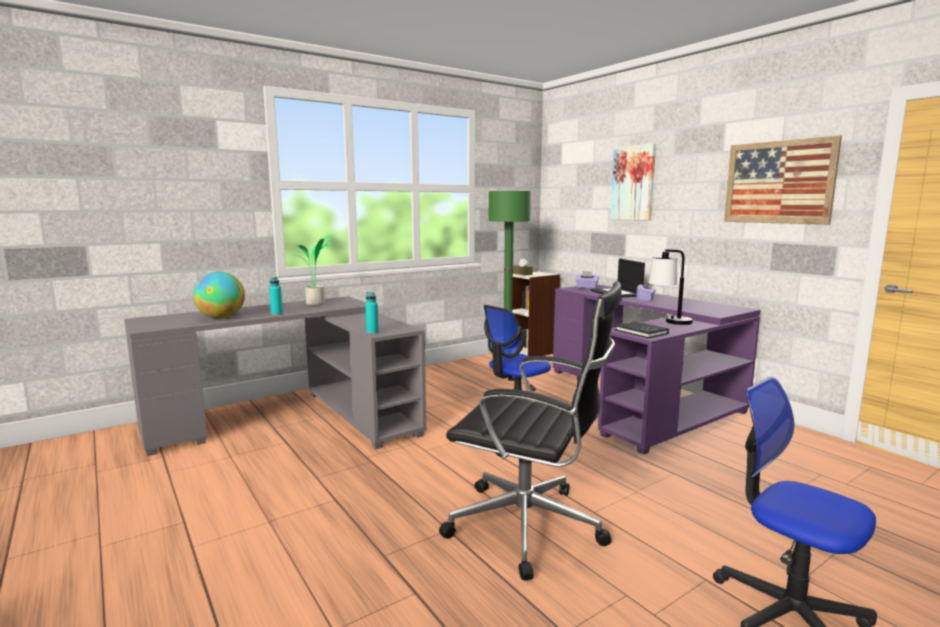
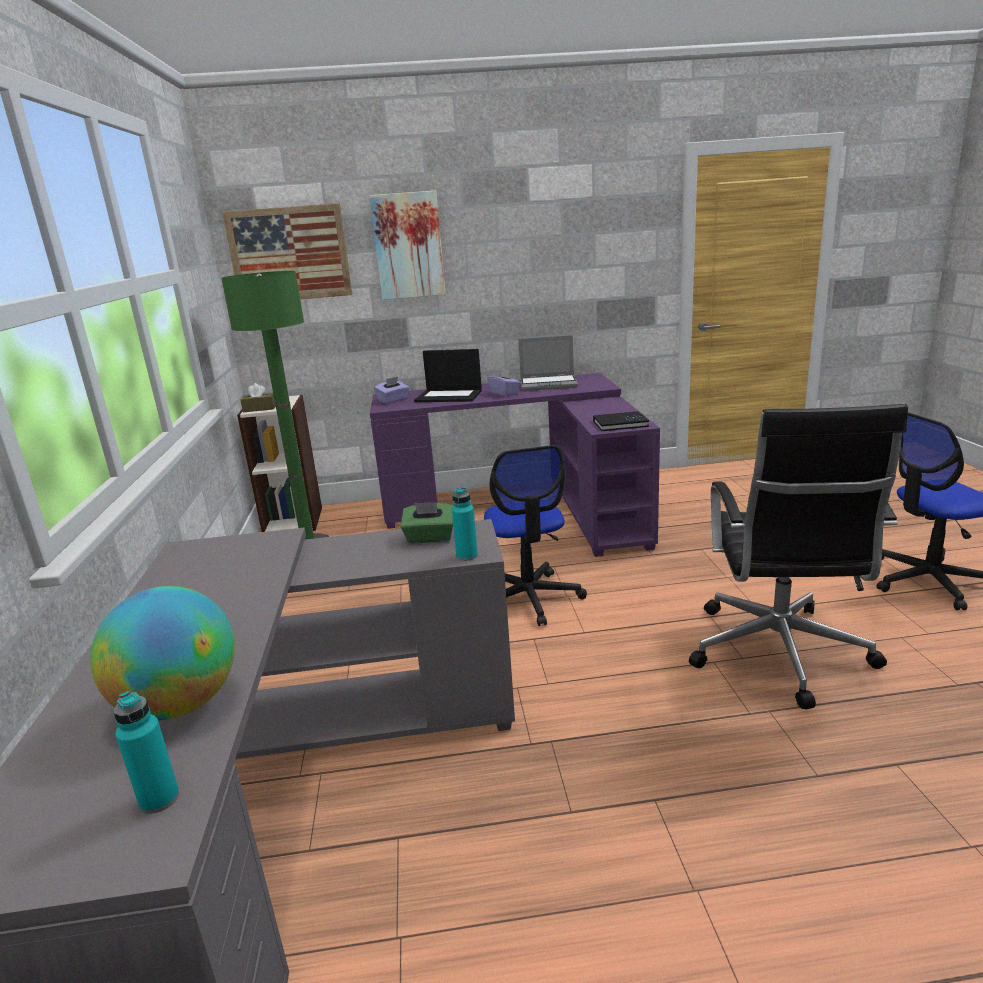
camera: 60 degrees left, 10 degrees up
(276, 314) = (243, 627): turquoise bottle -> turquoise bottle (159, 799)
(315, 304) = (200, 579): potted plant -> none
(390, 325) = (430, 538): none -> green tissue box
(530, 527) = (778, 654): black office chair -> black office chair turned 135 degrees clockwise
(669, 323) = (593, 408): table lamp -> none
(692, 304) = (549, 384): none -> laptop
(778, 182) = (596, 236): picture -> picture (289, 254)

